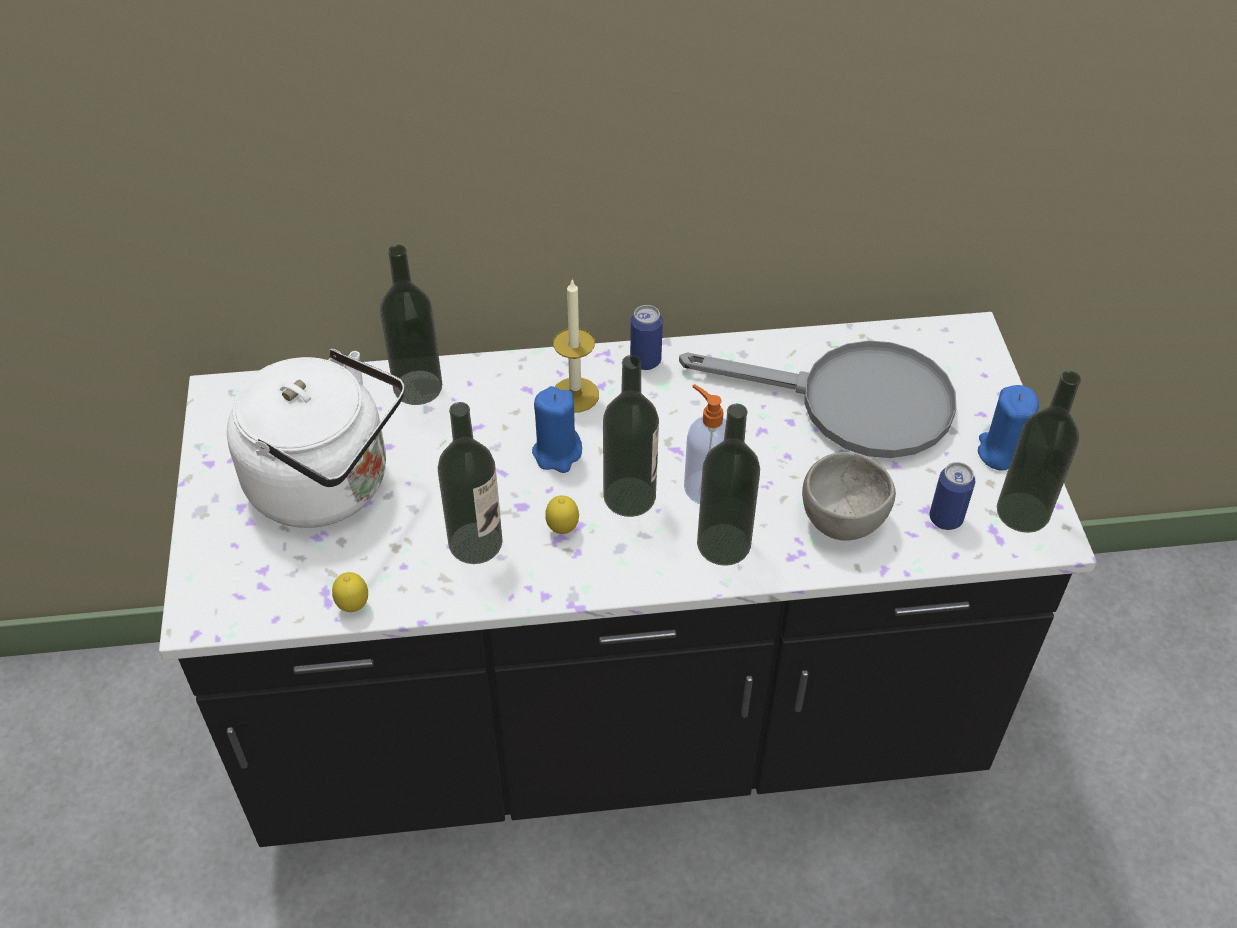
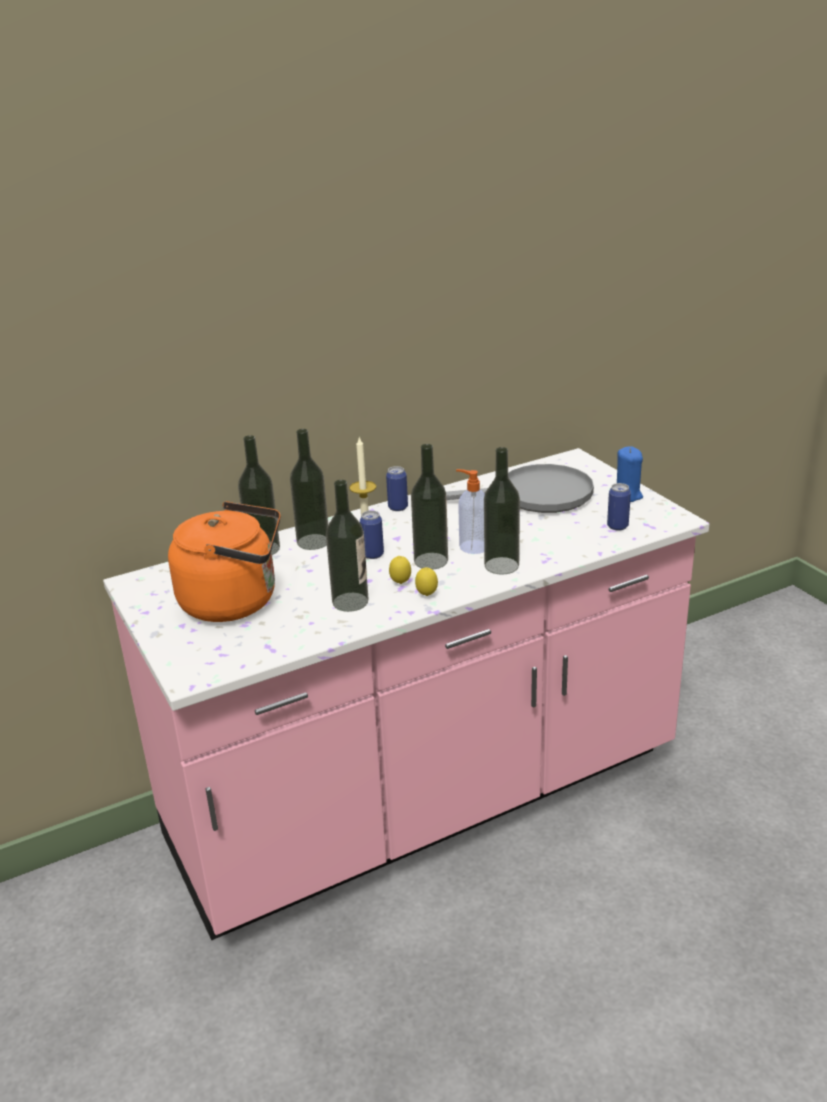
camera: 20 degrees left, 20 degrees down
(329, 485) = (235, 601): white kettle -> orange kettle
(353, 607) = (291, 647): lemon -> lemon (427, 595)
(557, 453) = (373, 554): blue candle -> can
(617, 724) = (425, 801): black counter -> pink counter
(845, 522) = (563, 540): grey bowl -> none
(1022, 512) = (656, 514): bottle -> bottle (313, 542)

